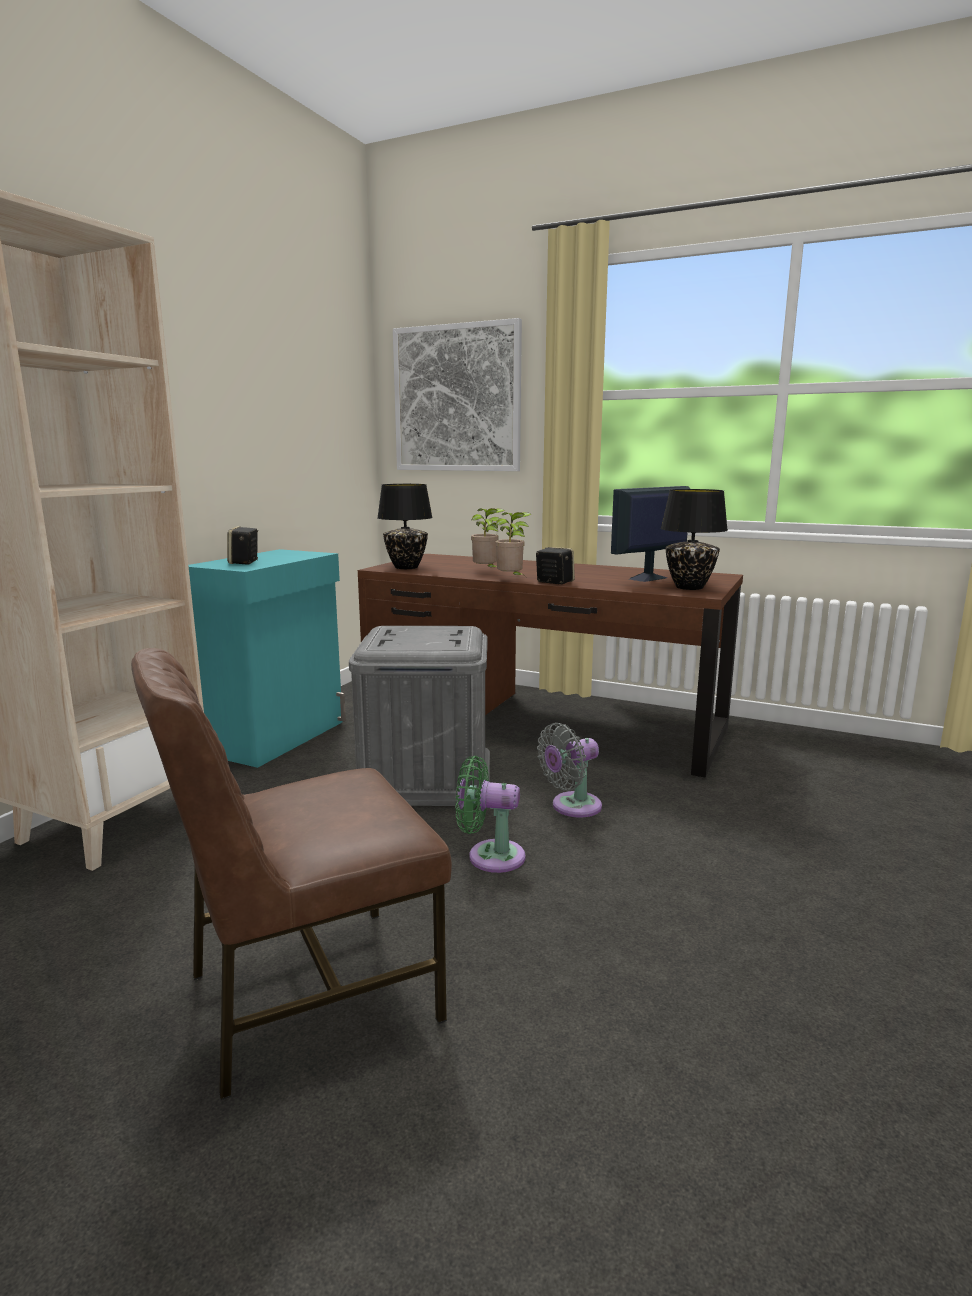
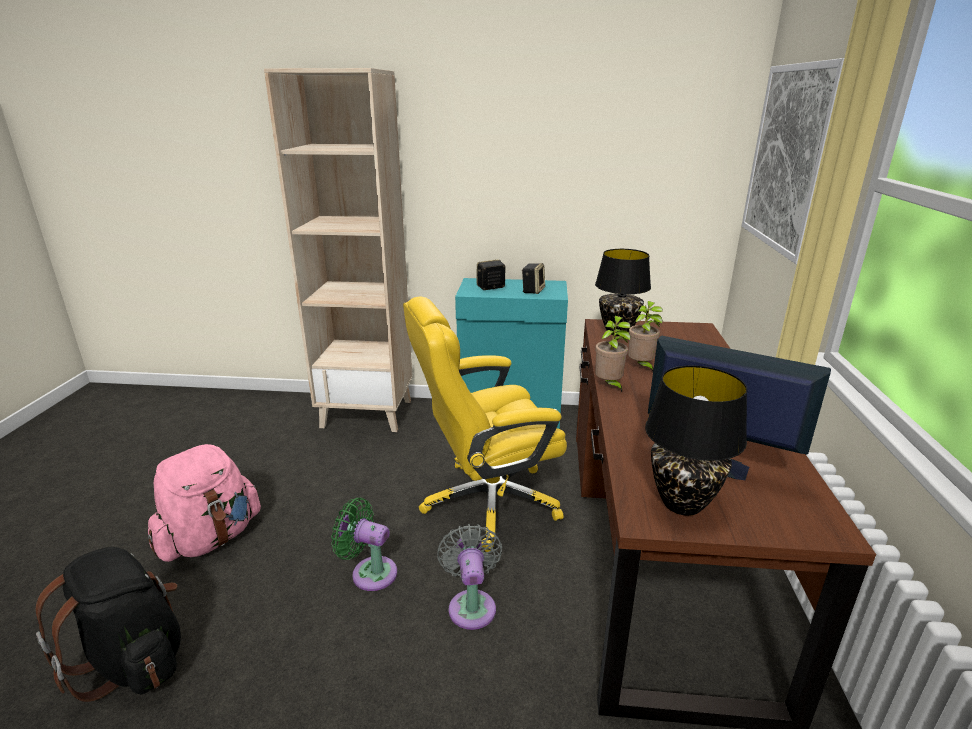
camera: 70 degrees right, 10 degrees up
(308, 995) = (211, 538): brown chair -> pink backpack
(425, 775) = (487, 502): grey storage box -> yellow office chair
(490, 856) = (370, 572): green fan -> green fan turned 60 degrees counterclockwise
(553, 582) = (619, 409): speaker -> speaker (533, 290)
(553, 1068) = (134, 659): none -> black backpack
(572, 807) = (471, 605): grey fan -> grey fan turned 45 degrees clockwise

